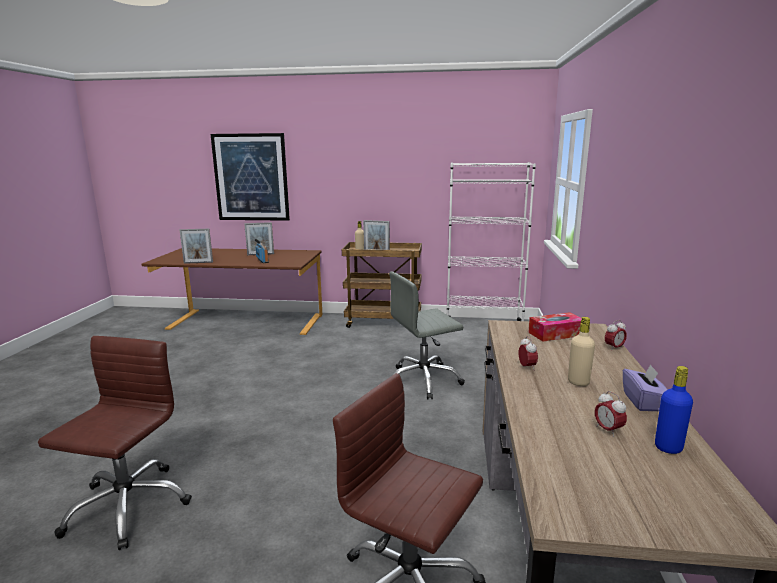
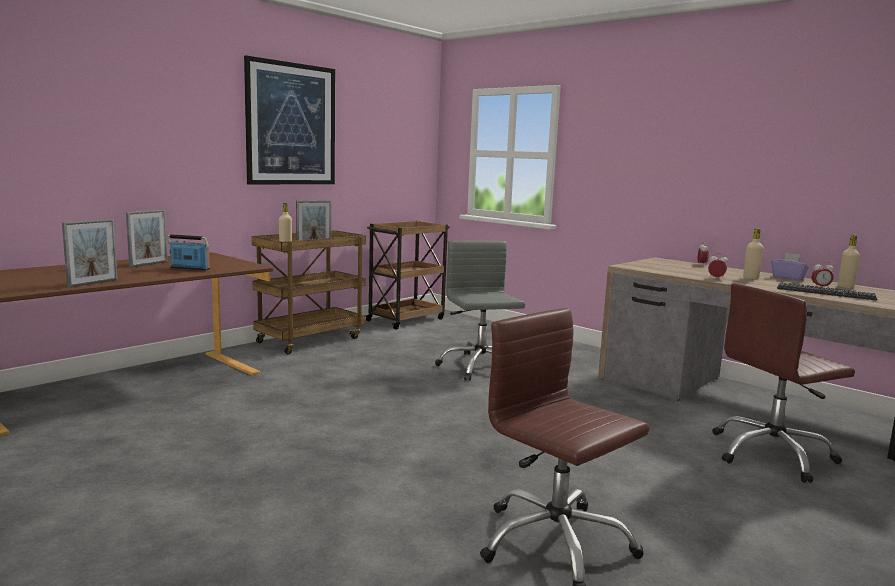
camera: 55 degrees left, 5 degrees down
(251, 177) = (92, 136): picture -> picture (291, 124)
(423, 380) = (479, 367): grey office chair -> grey office chair turned 150 degrees clockwise
(483, 325) = (406, 319): white bookcase -> brown cart
(556, 334) = (661, 264): tissue box -> none
(568, 437) = (825, 292): none -> keyboard
(668, 447) = (845, 286): blue bottle -> beige bottle

